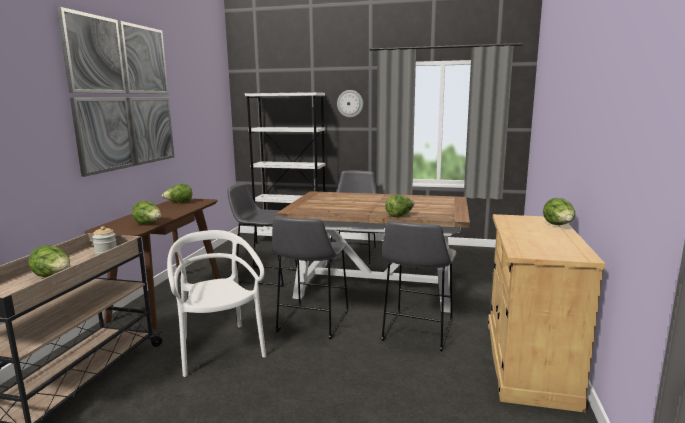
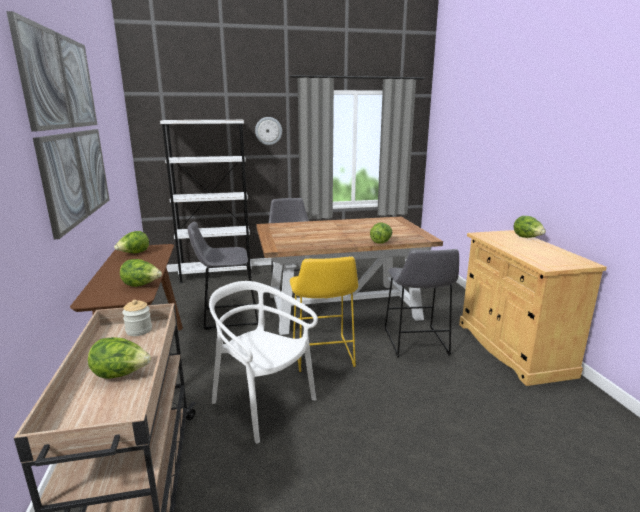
camera: 25 degrees left, 5 degrees up
(311, 323) = (322, 355): grey stool -> yellow stool

